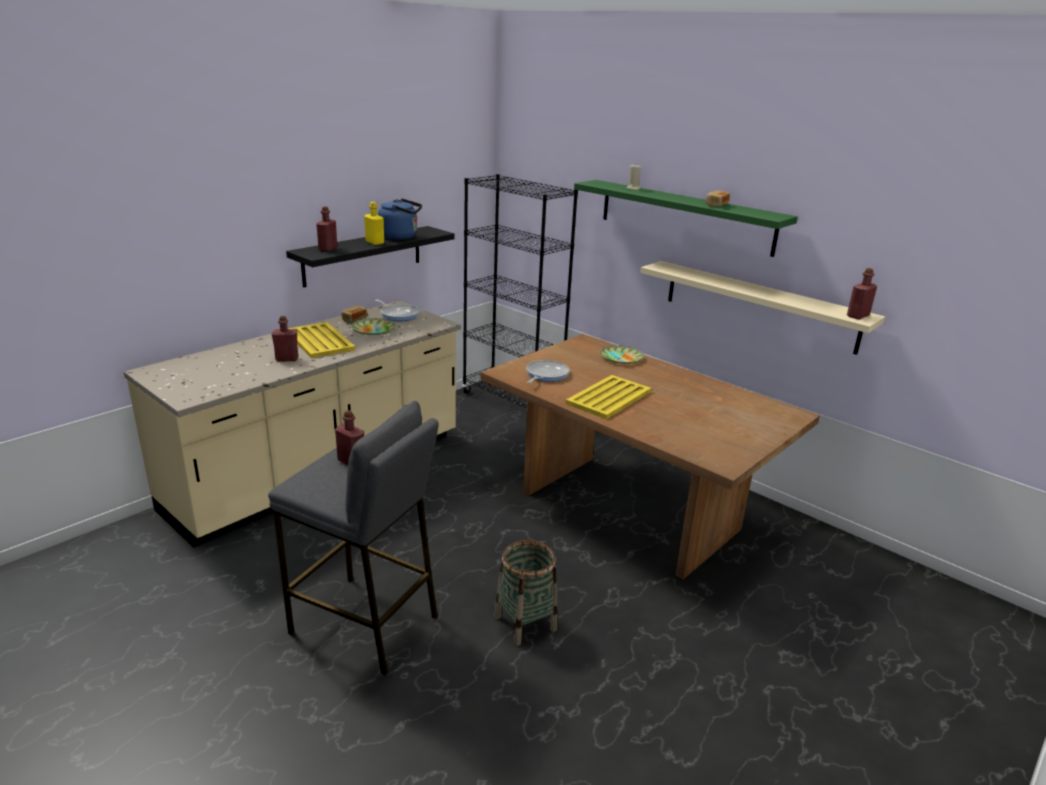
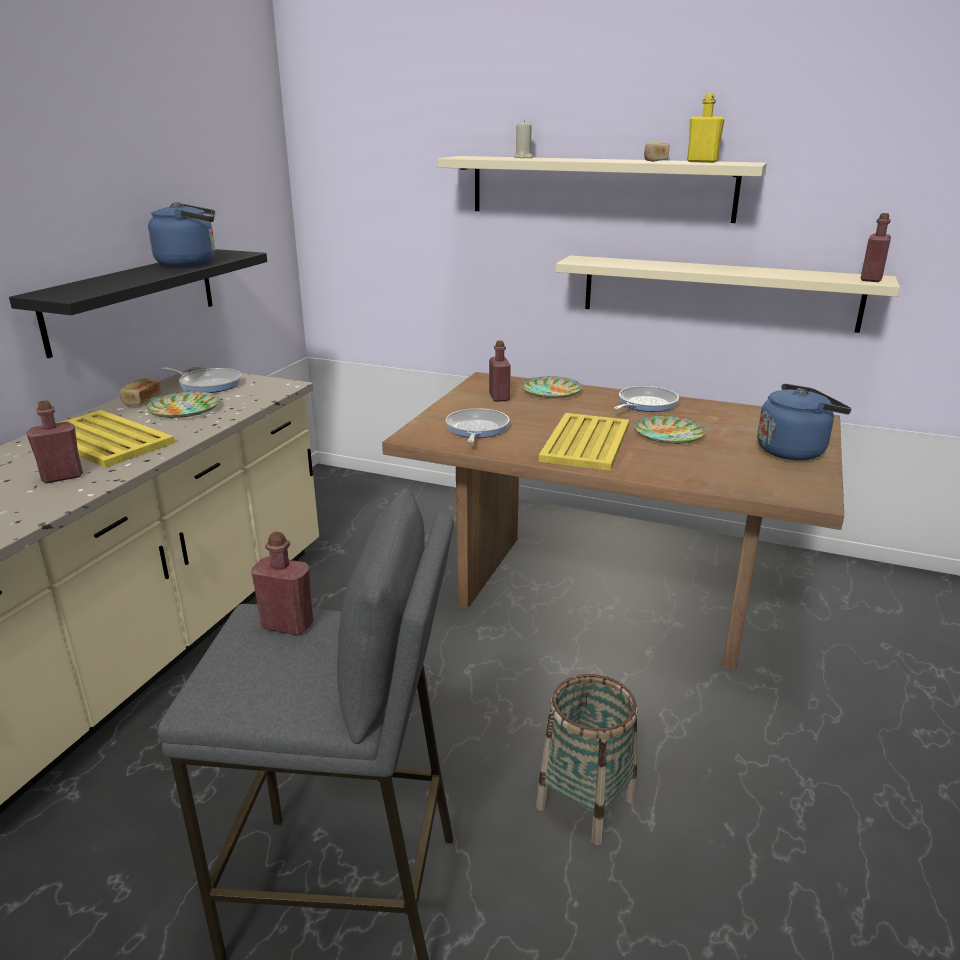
camera: 20 degrees left, 0 degrees up
(328, 249) = (83, 287): red bottle -> red bottle (499, 397)
(375, 242) = (155, 273): yellow bottle -> yellow bottle (702, 162)
(511, 403) = (368, 490): black bookcase -> none
(672, 404) = (669, 435): none -> plate
(679, 379) = (645, 404): none -> frying pan
(684, 216) = (600, 188): green shelf -> beige shelf
(750, 432) = (794, 450): none -> blue kettle

